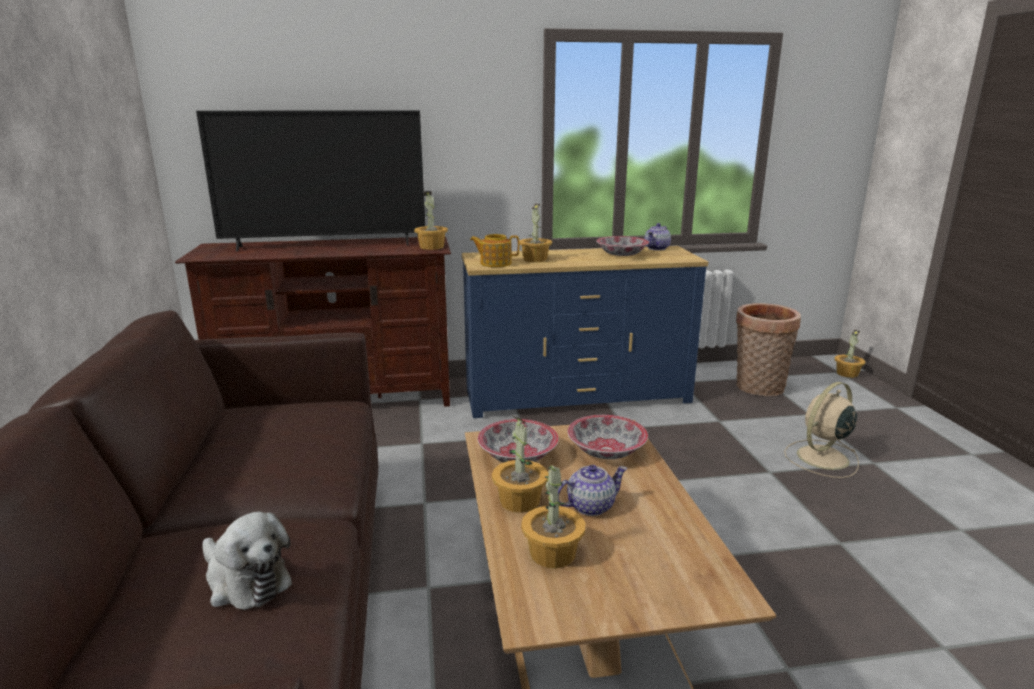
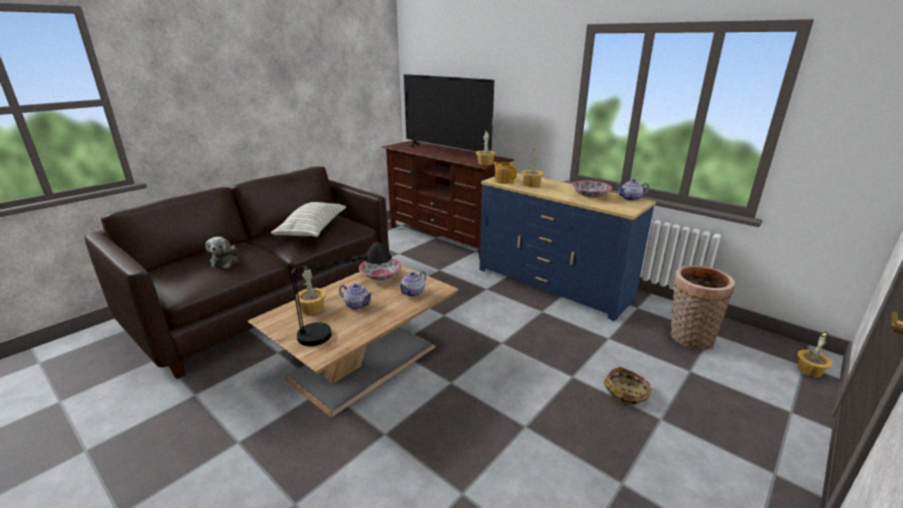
camera: 50 degrees right, 5 degrees up
(278, 442) = (312, 230): none -> pillow
(519, 501) = (344, 289): potted plant -> none
(606, 451) = (413, 292): bowl -> teapot
(661, 543) = (344, 329): none -> black table lamp
(821, 458) = (626, 393): beige fan -> basket

